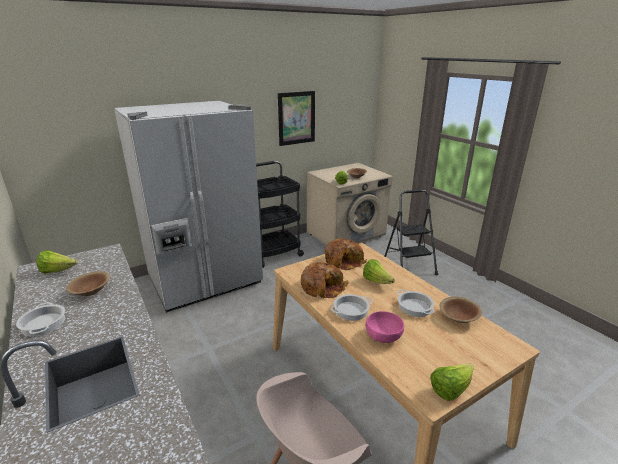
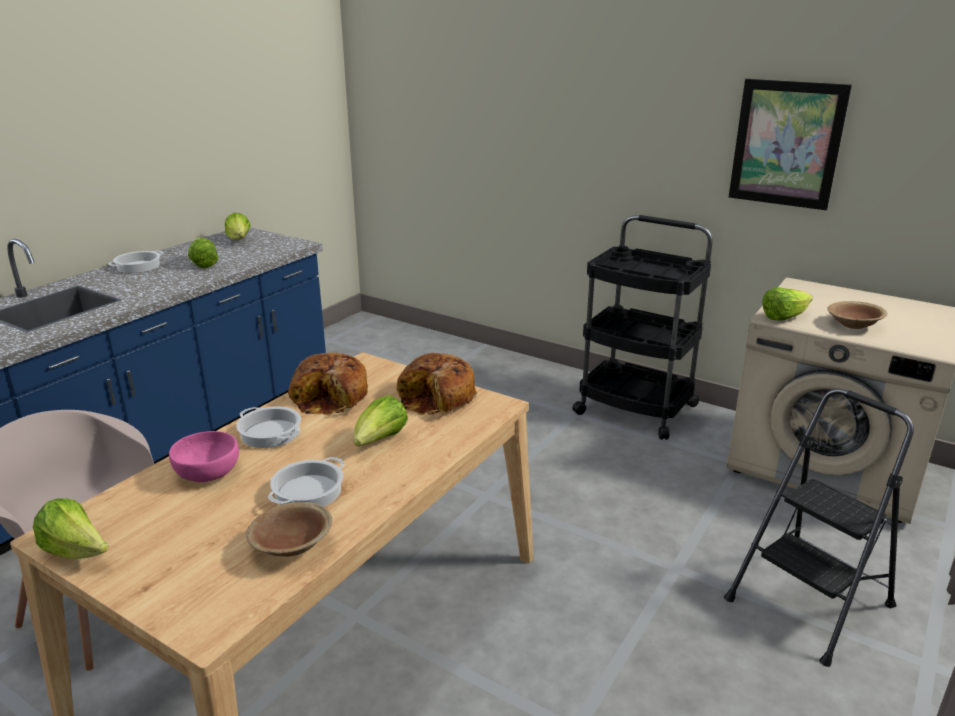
camera: 65 degrees right, 0 degrees up
(91, 291) = (203, 264): brown bowl -> lettuce
(205, 281) = (489, 381): white fridge -> none

